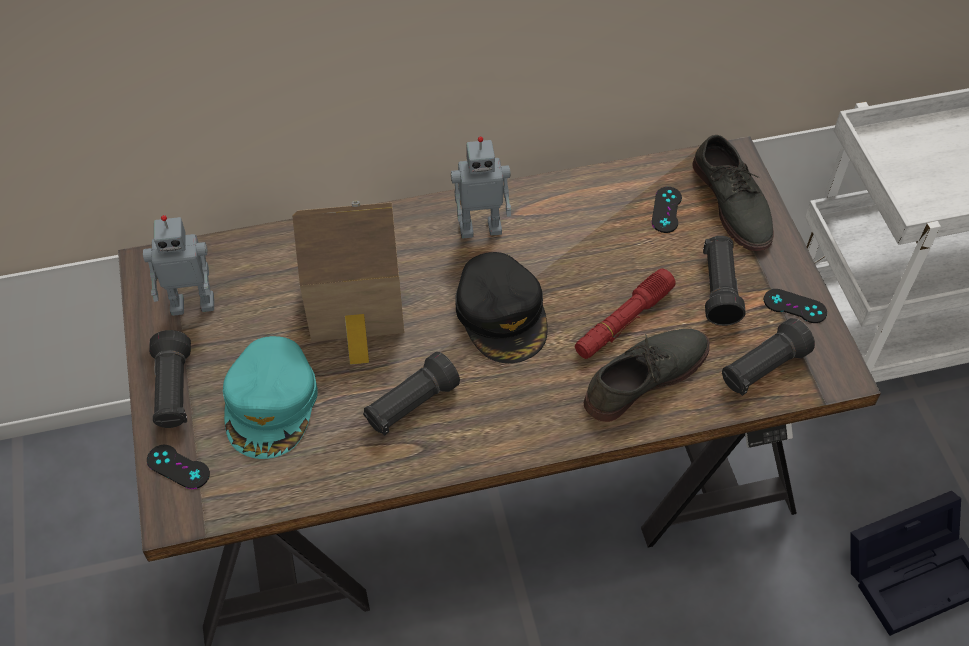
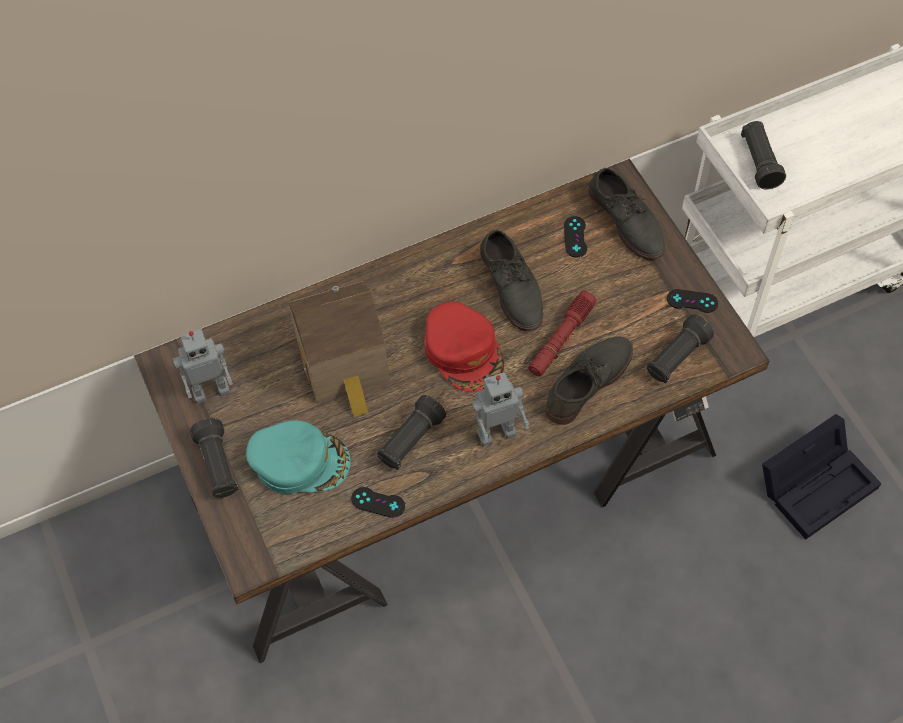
camera: 10 degrees left, 5 degrees up
(178, 467) = (241, 526): black game controller -> black game controller (378, 502)
(271, 403) = (300, 461): turquoise cap -> turquoise cap turned 75 degrees counterclockwise
(480, 227) = (428, 280): toy robot -> toy robot (496, 432)
(502, 314) = (464, 351): black cap -> red cap
(578, 251) = (512, 286): none -> grey shoe
(719, 289) = (630, 298): black flashlight -> black flashlight (759, 162)

